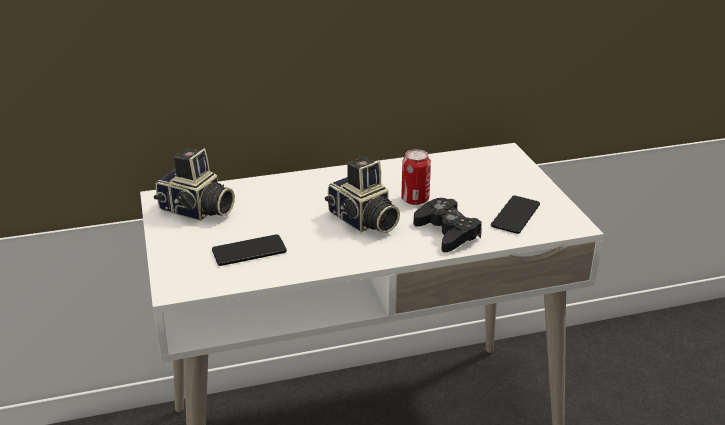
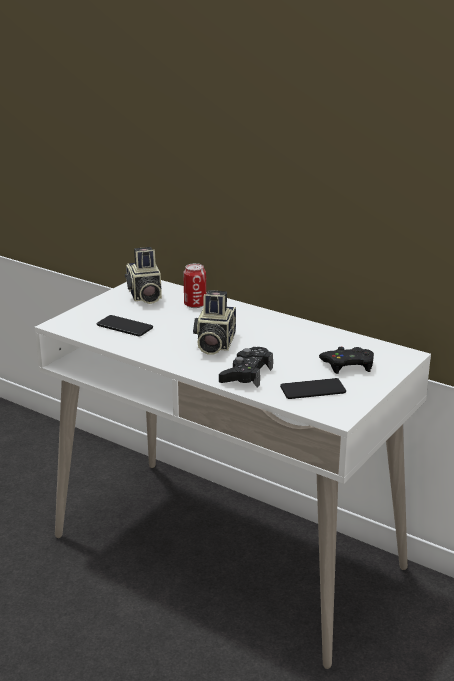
camera: 50 degrees right, 5 degrees down
(415, 199) = (272, 349): can -> can (195, 304)
(491, 181) = (348, 365): none -> black game controller

